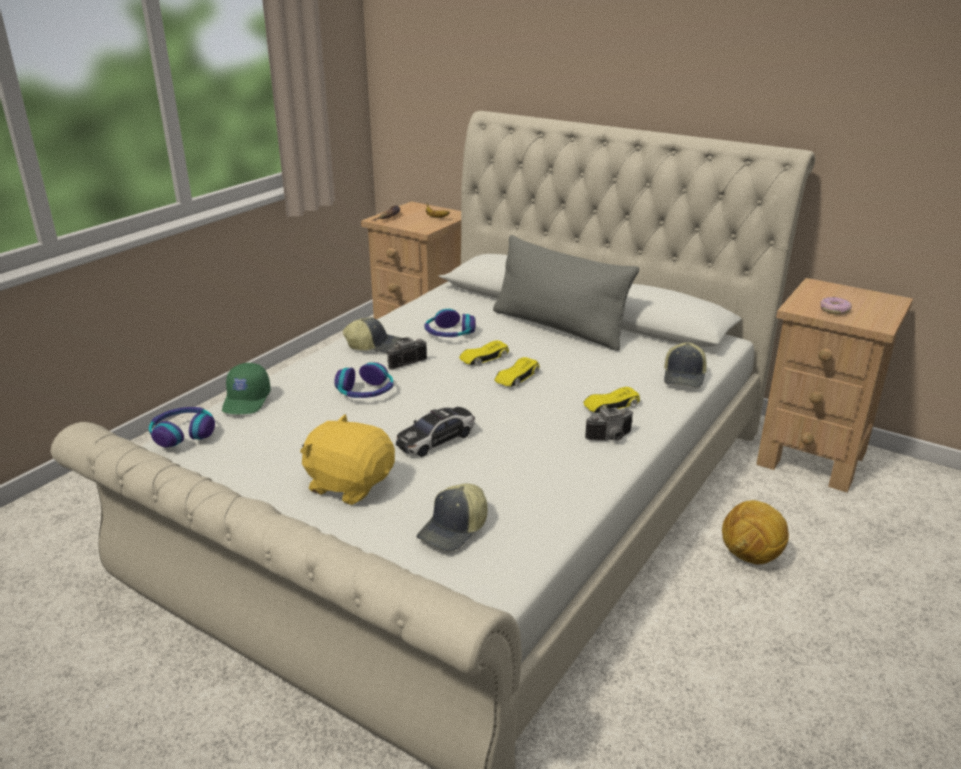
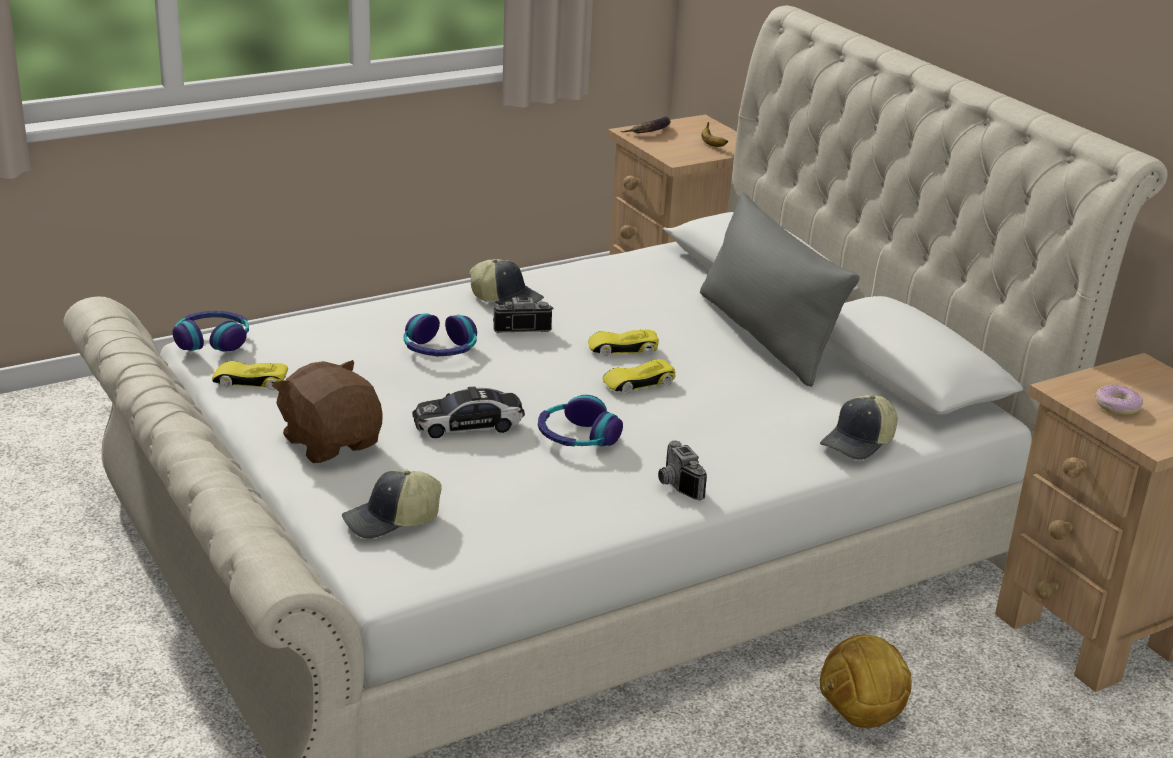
camera: 25 degrees right, 0 degrees up
(247, 400) = (304, 323): green cap -> none
(350, 484) = (331, 442): yellow plush toy -> brown plush toy
(449, 333) = (613, 307): headphones -> headphones (577, 437)
(611, 405) = (719, 448): yellow toy car -> yellow toy car (250, 381)
(611, 438) = (675, 485): camera -> camera turned 60 degrees clockwise

